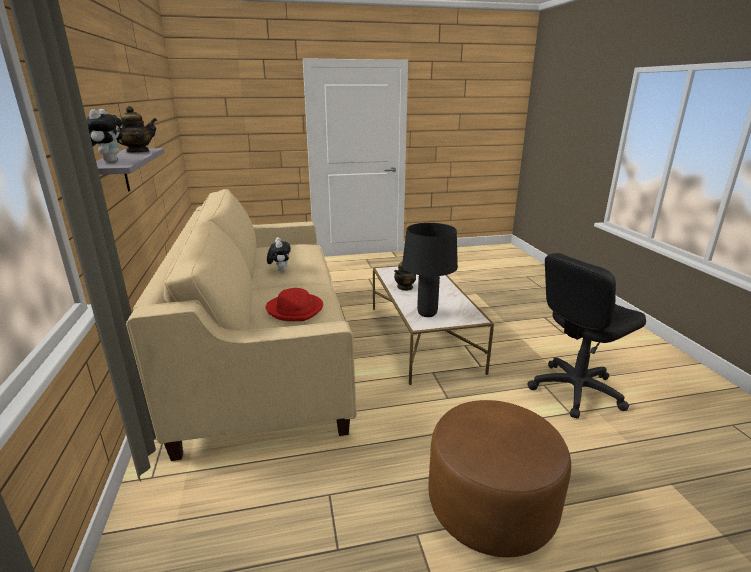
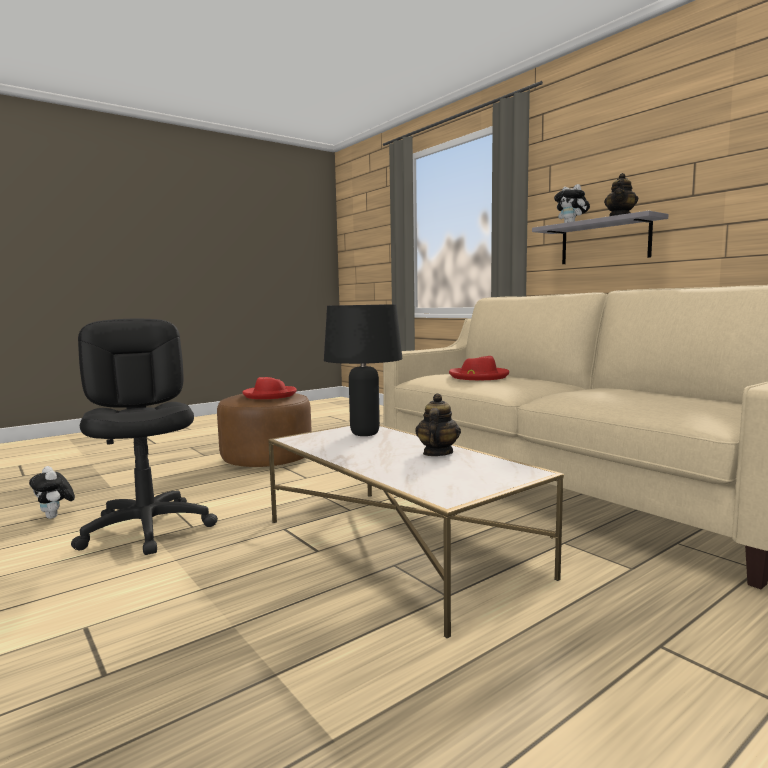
camera: 155 degrees right, 15 degrees down
(280, 270) = (597, 390): plush toy -> plush toy (55, 517)
(491, 425) = (270, 395): none -> red hat
(575, 390) = (148, 529): black office chair -> black office chair turned 60 degrees counterclockwise

